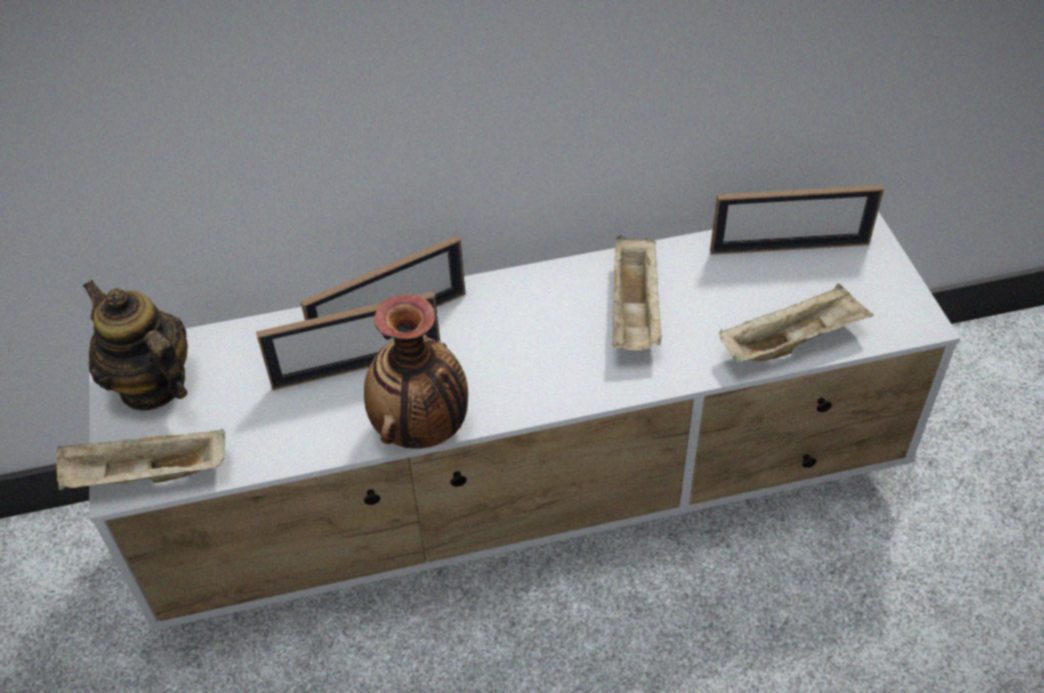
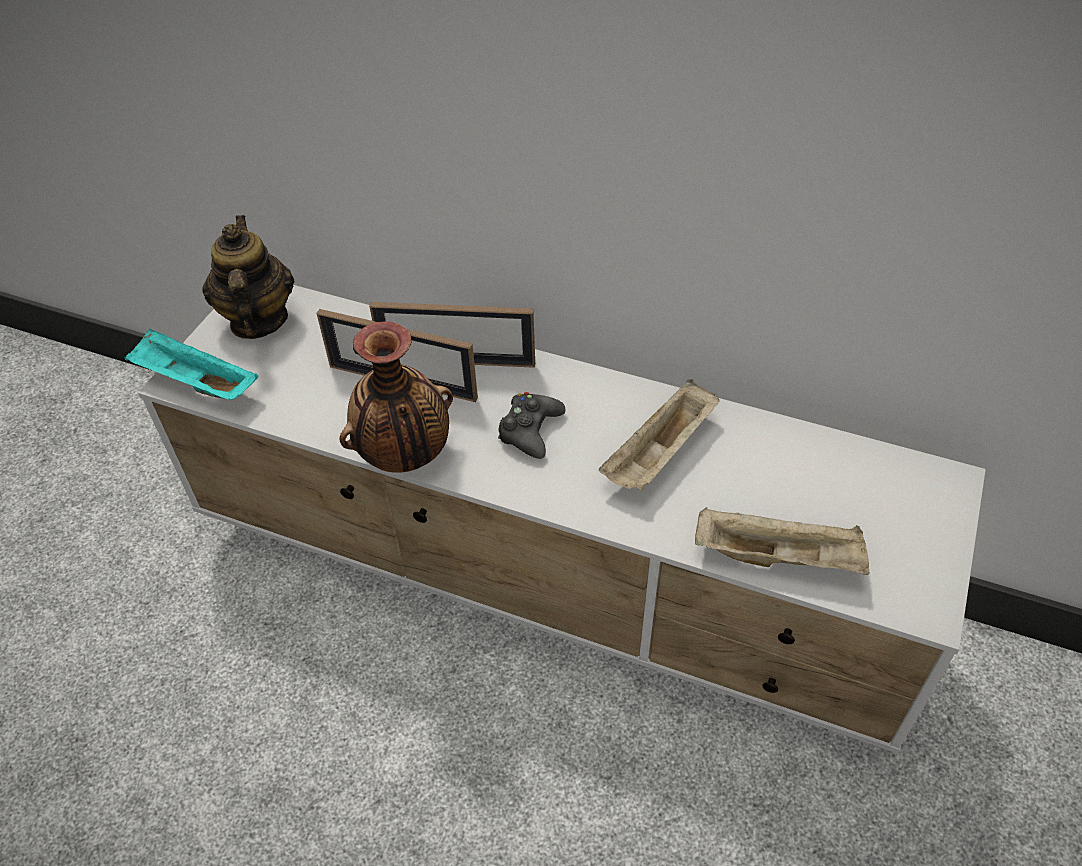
camera: 35 degrees right, 0 degrees up
(145, 477) = (195, 383): beige tray -> turquoise tray
(512, 349) = (530, 430): none -> black game controller
(789, 247) = (857, 471): picture frame -> none

